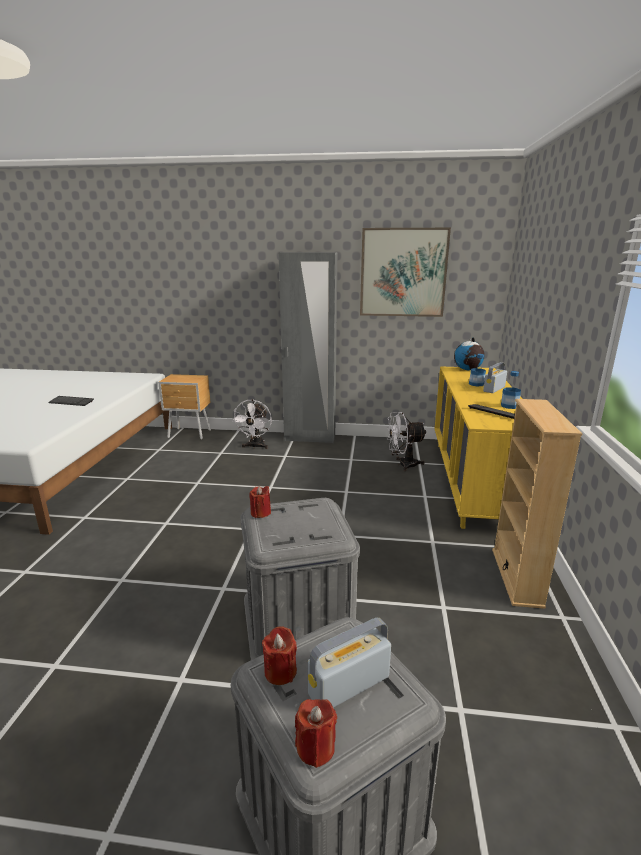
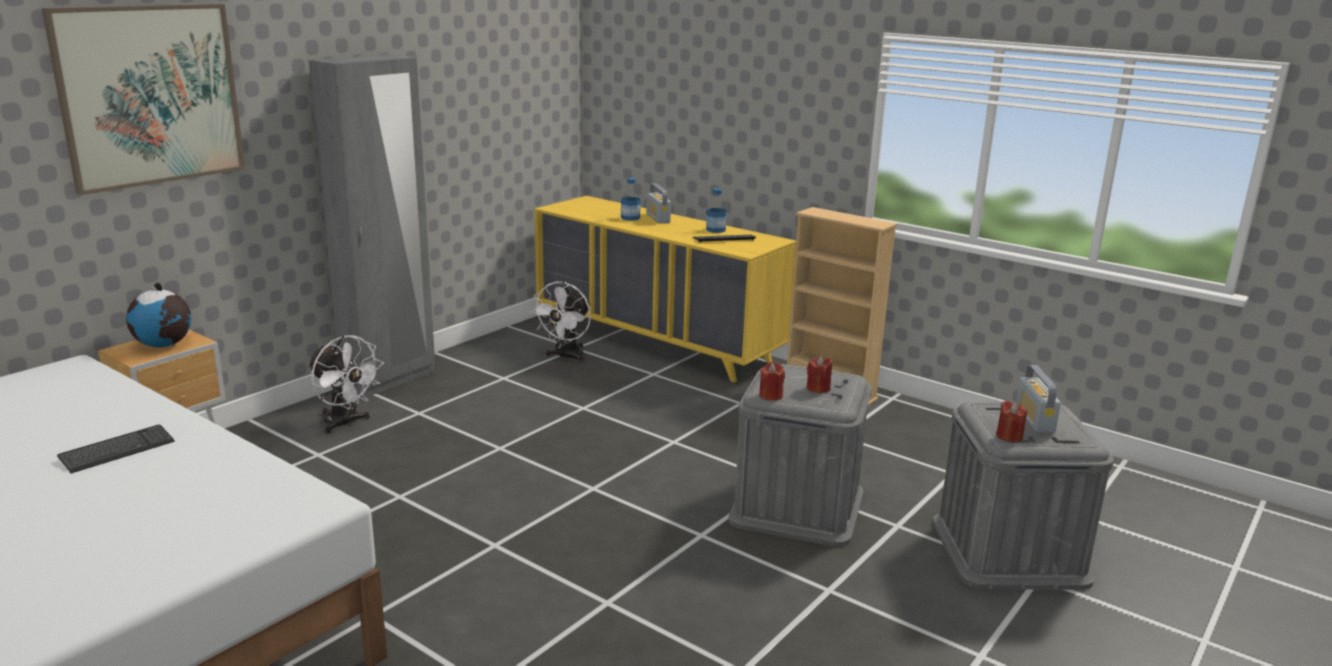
camera: 60 degrees left, 0 degrees up
(315, 747) = (1079, 441): red candle -> red candle (818, 388)
(403, 273) = (473, 78): picture -> picture (150, 95)
(467, 370) = (573, 204): globe -> globe (164, 345)

